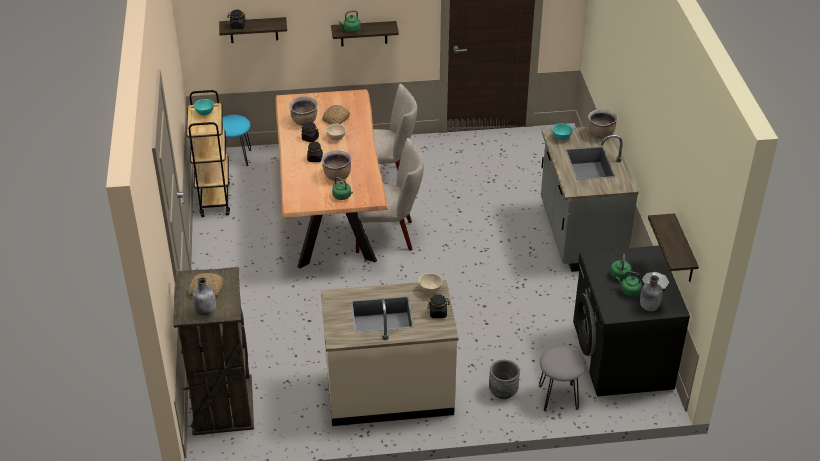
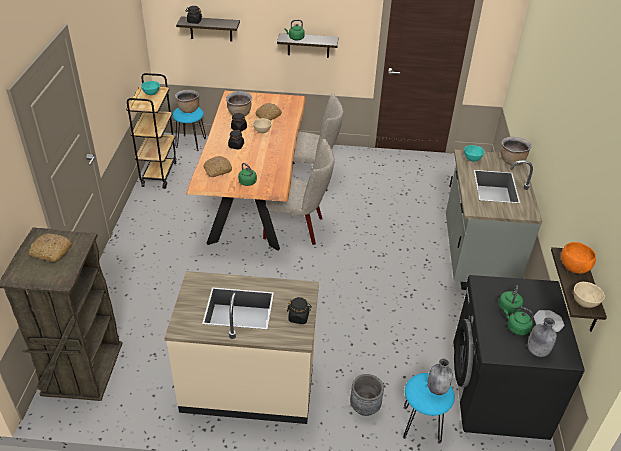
camera: 10 degrees right, 0 degrees up
(206, 311) = (38, 275): grey bottle -> grey bottle (437, 388)
(306, 188) = (217, 170): none -> bread
(337, 176) = (250, 164): brown cooking pot -> brown cooking pot (188, 110)
(430, 290) = (298, 289): beige bowl -> beige bowl (584, 302)
(558, 397) = (421, 424): grey stool -> turquoise stool
(668, 230) = (573, 268): none -> orange bowl

